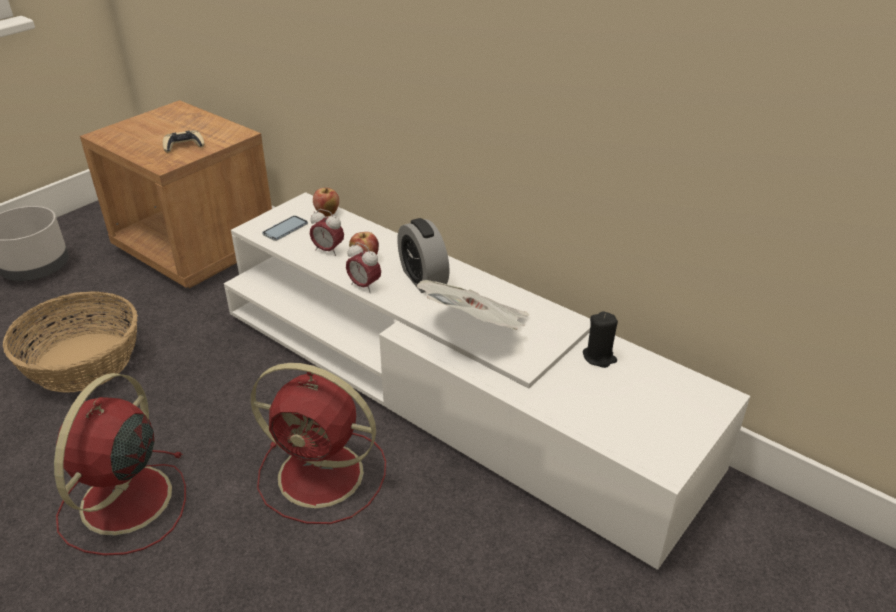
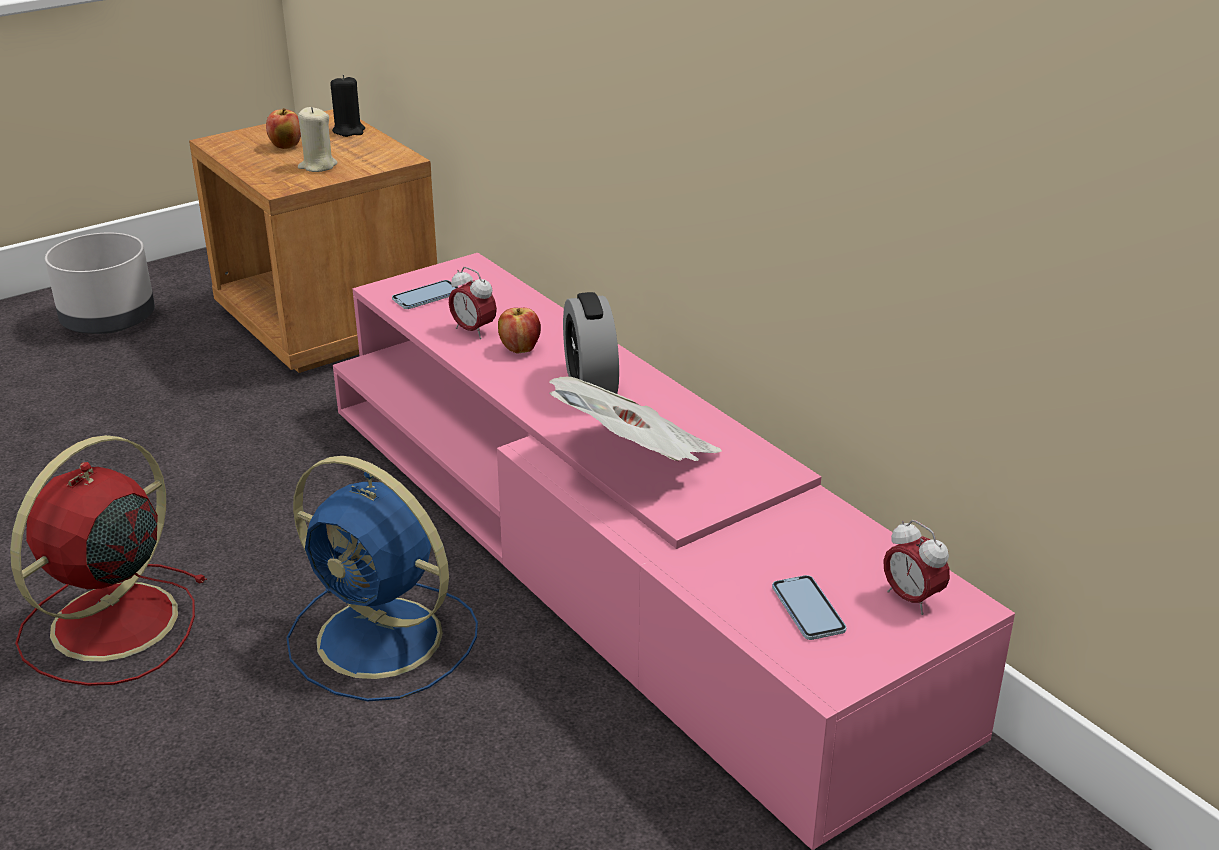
camera: 15 degrees right, 5 degrees down
(84, 361) = (126, 445): basket -> none
(183, 146) = (317, 166): beige game controller -> beige candle
(324, 475) = (384, 640): red fan -> blue fan
(327, 214) = (494, 284): apple -> apple (285, 146)
(364, 286) = (502, 383): alarm clock -> alarm clock (911, 599)
(448, 386) = (609, 555): white tv stand -> pink tv stand
(599, 357) = (803, 525): black candle -> black candle (349, 131)
(630, 417) = (808, 609): none -> phone

